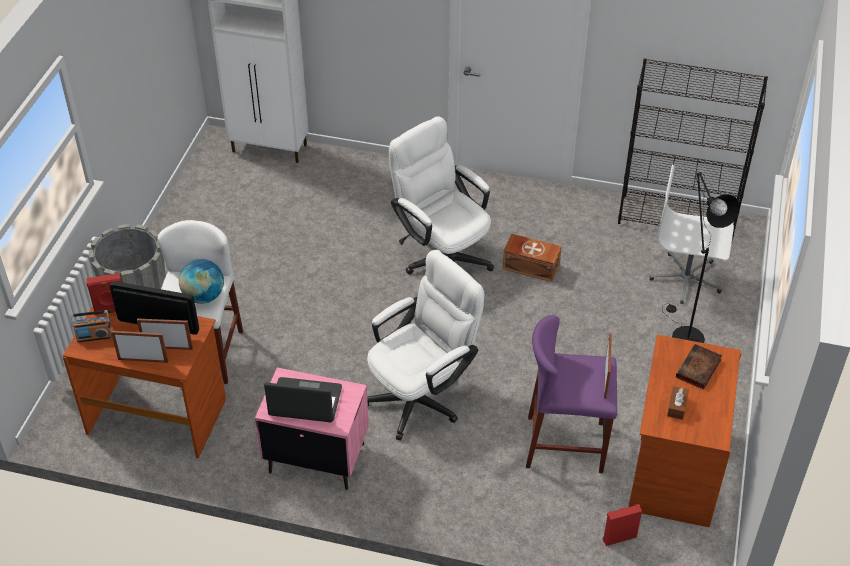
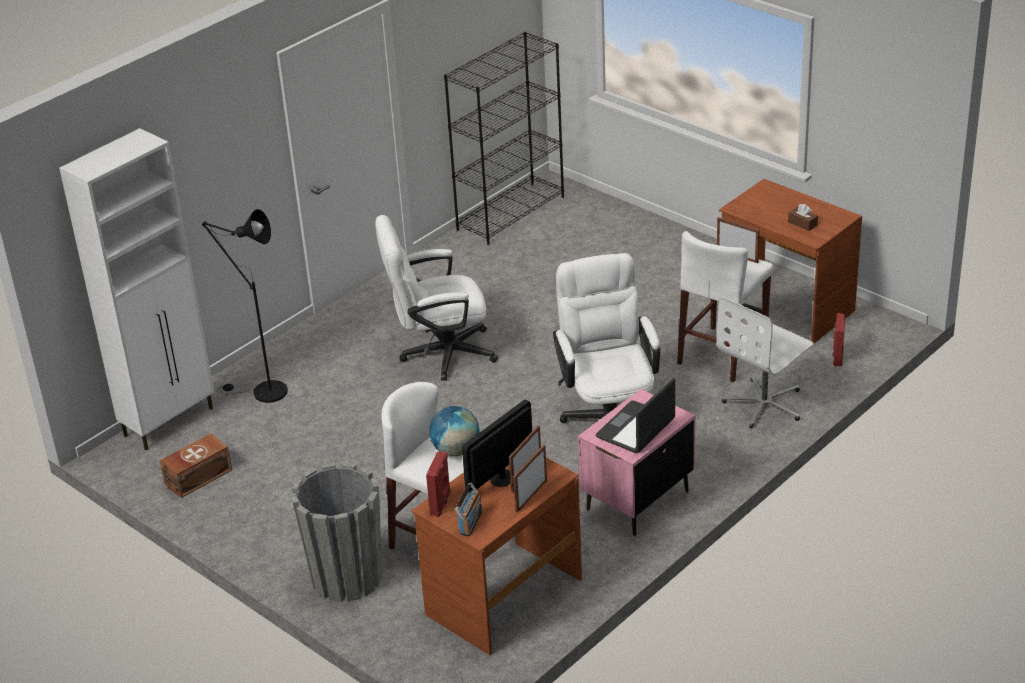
camera: 60 degrees left, 10 degrees down
(530, 266) = (498, 307): brown storage box -> brown storage box (197, 477)
(565, 444) = (722, 354): purple stool -> white stool
(684, 334) = (648, 255): black floor lamp -> black floor lamp (263, 392)
(686, 279) = (586, 232): white office chair -> white office chair (765, 404)
(698, 370) = (771, 202): book -> none

